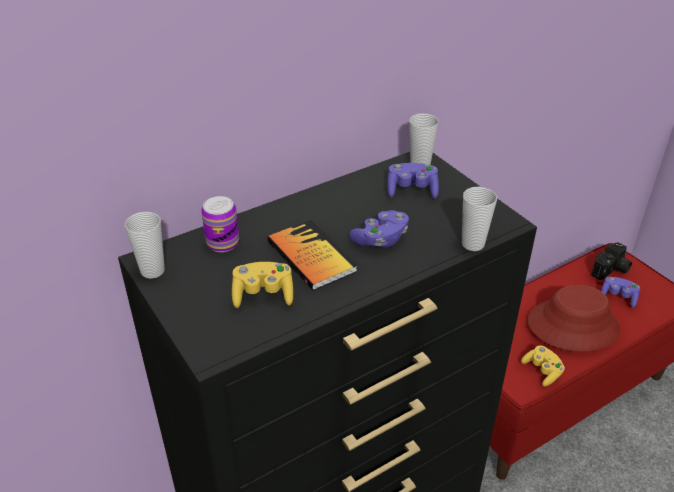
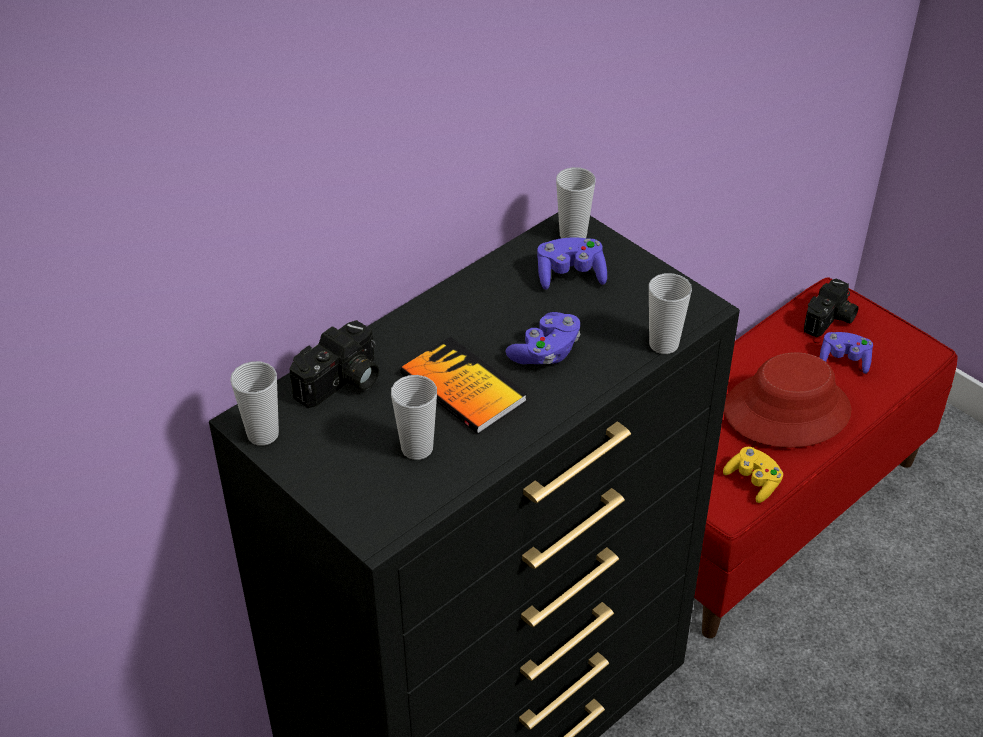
camera: 10 degrees left, 5 degrees up
(223, 243) = (342, 383): can -> camera
(263, 295) = (417, 448): yellow game controller -> cup

